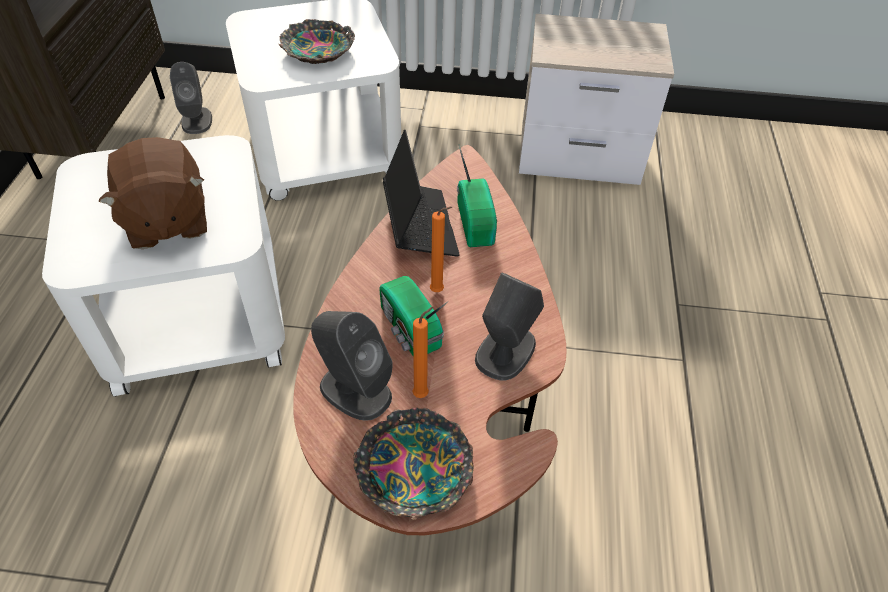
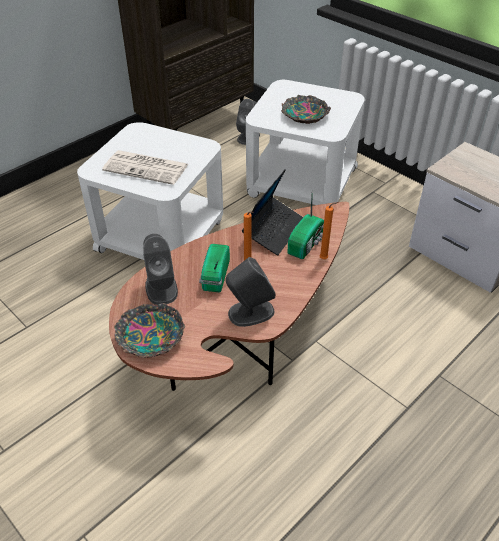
camera: 40 degrees right, 5 degrees down
(166, 221) = (147, 168): brown plush toy -> newspaper
(423, 393) = (189, 307): orange candle -> orange candle (325, 259)

